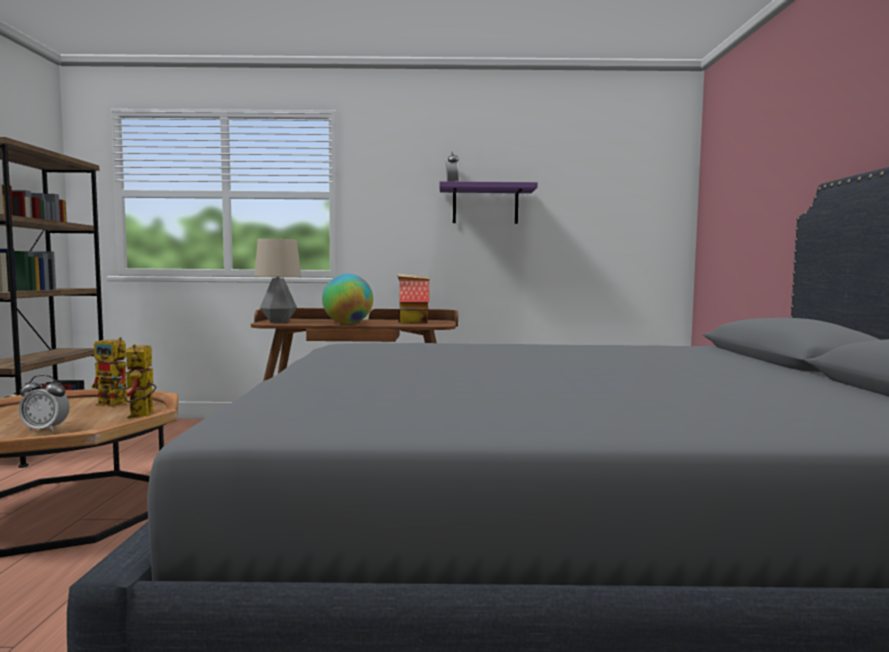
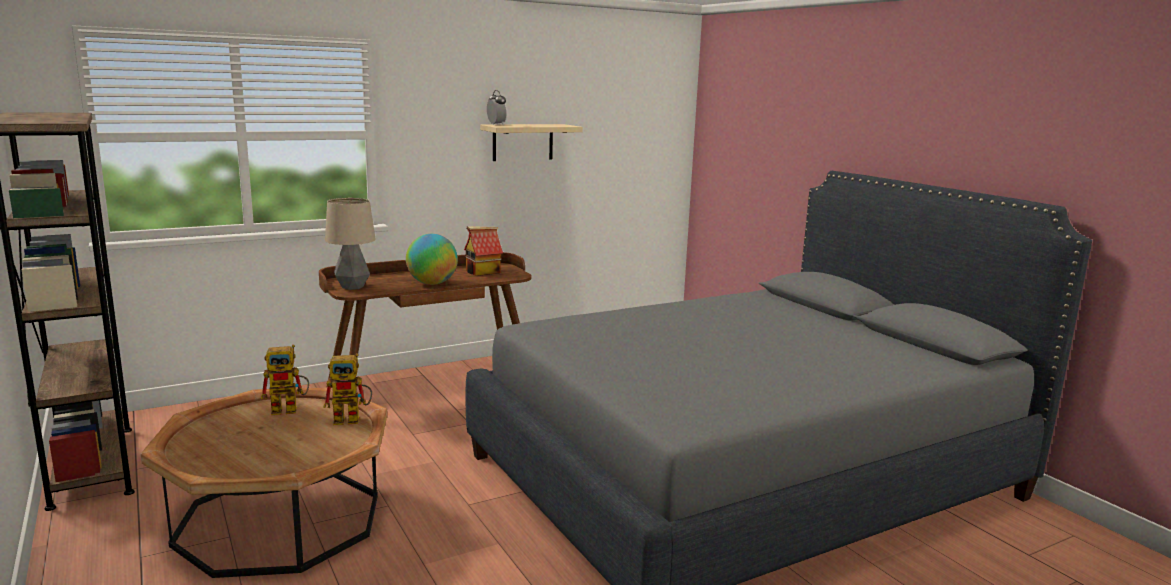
camera: 30 degrees left, 10 degrees up
(45, 429) = (300, 450): alarm clock -> none
(142, 416) = (353, 419): toy robot -> toy robot turned 60 degrees counterclockwise
(485, 205) = (523, 142): purple shelf -> beige shelf

